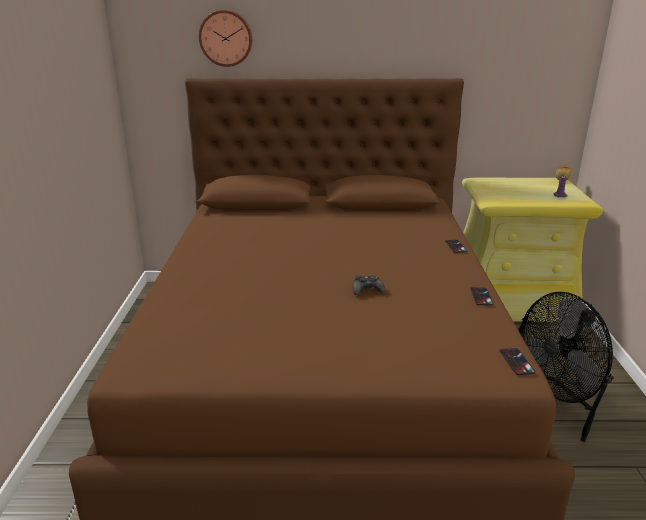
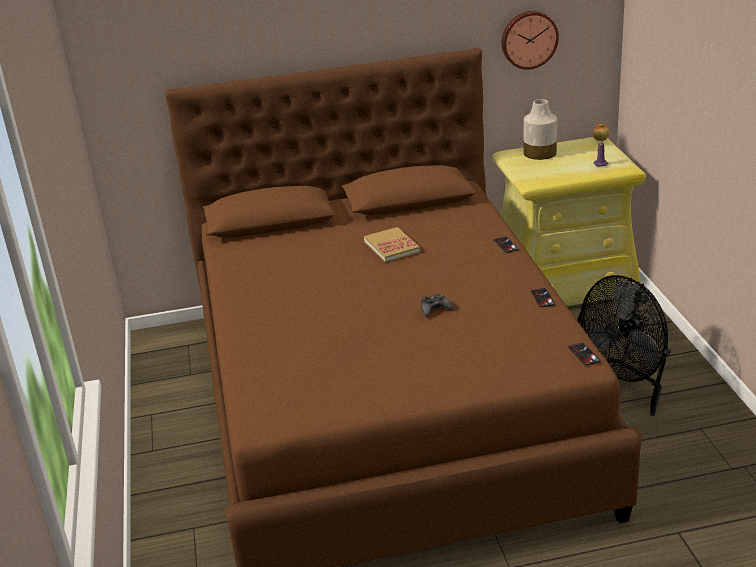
camera: 10 degrees left, 5 degrees up
(226, 38) = (206, 37): wall clock -> wall clock (528, 39)
(349, 234) = (392, 247): none -> book
(504, 182) = (539, 152): none -> beige vase

